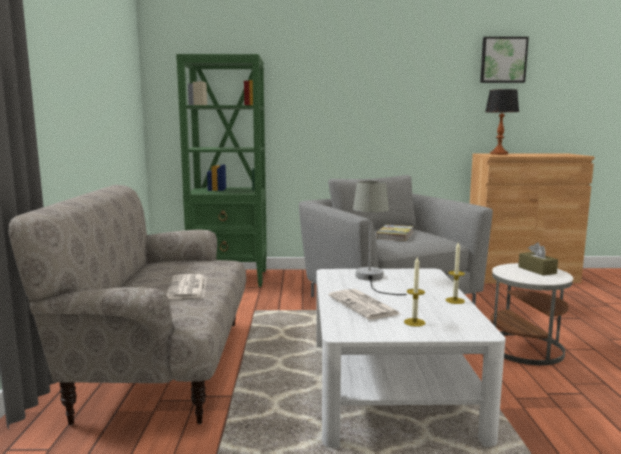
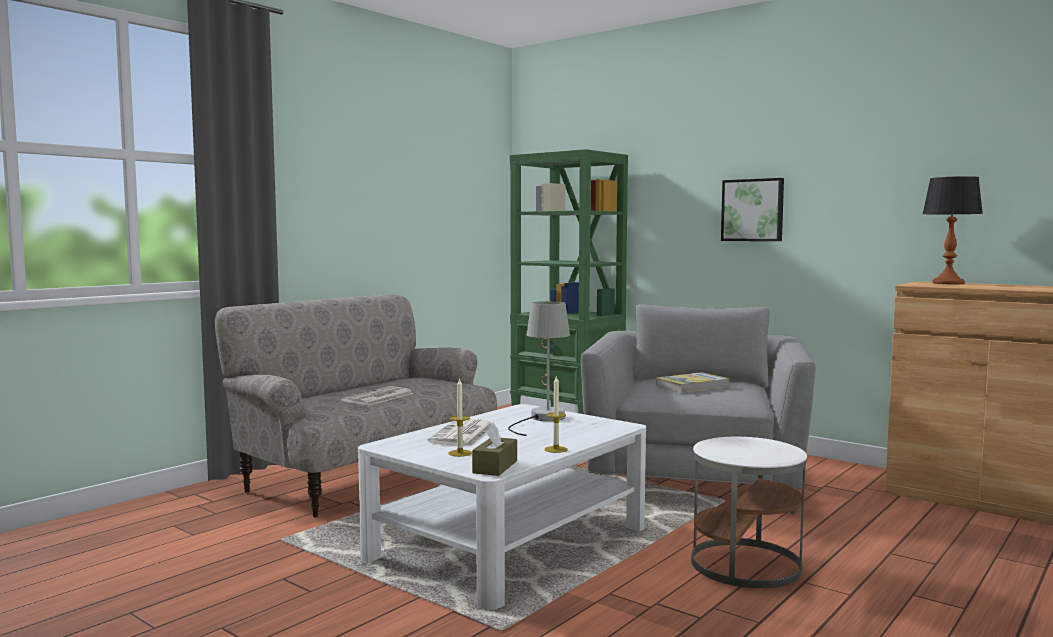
camera: 40 degrees right, 5 degrees down
(503, 60) = (974, 128): picture -> picture (753, 210)
(537, 270) = (763, 448): brown tissue box -> brown tissue box (495, 467)

